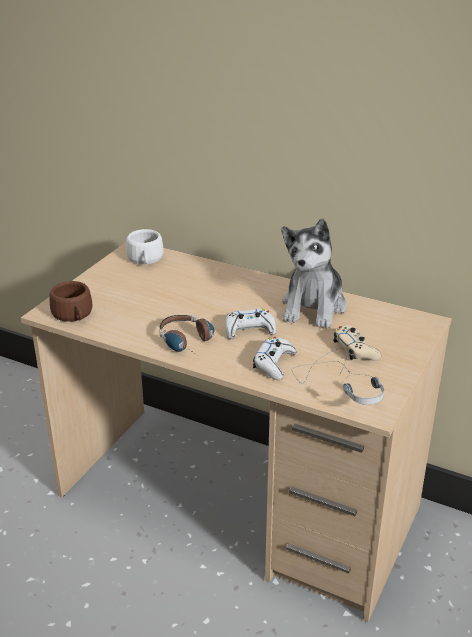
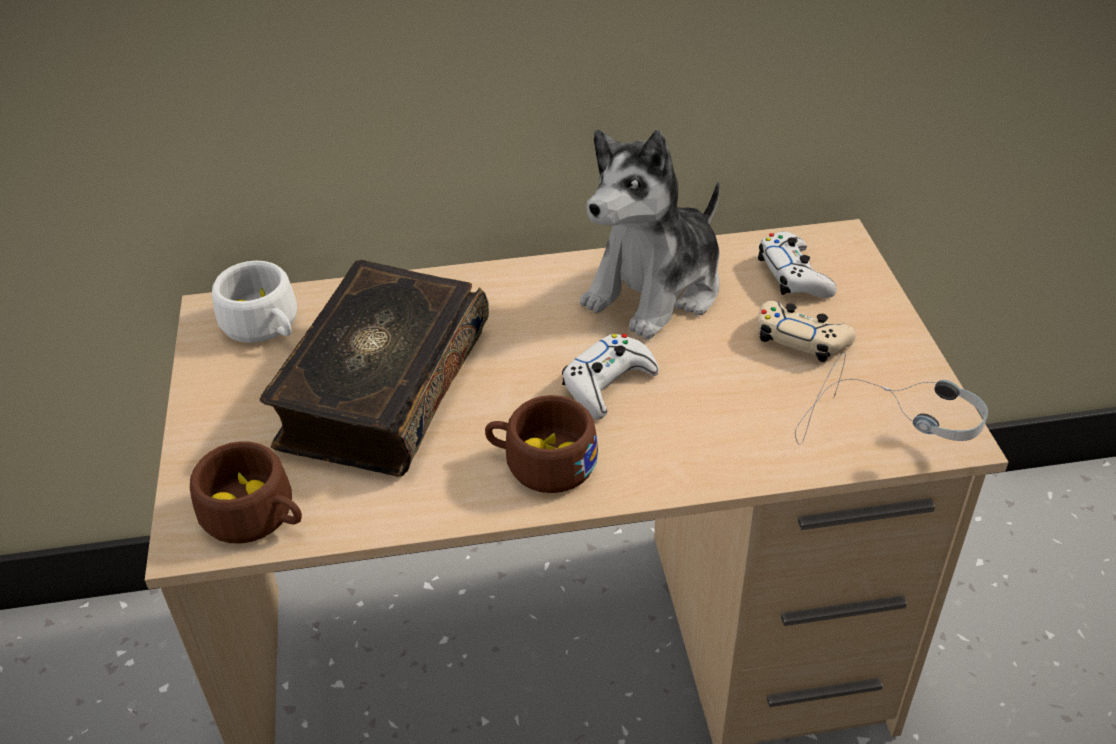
camera: 35 degrees left, 10 degrees up
(162, 295) = (381, 388): none -> book
(190, 343) = (541, 462): headphones -> brown cup
(274, 364) = (719, 430): white game controller -> white game controller (794, 276)
(314, 307) = (656, 290): plush toy -> plush toy turned 60 degrees clockwise

